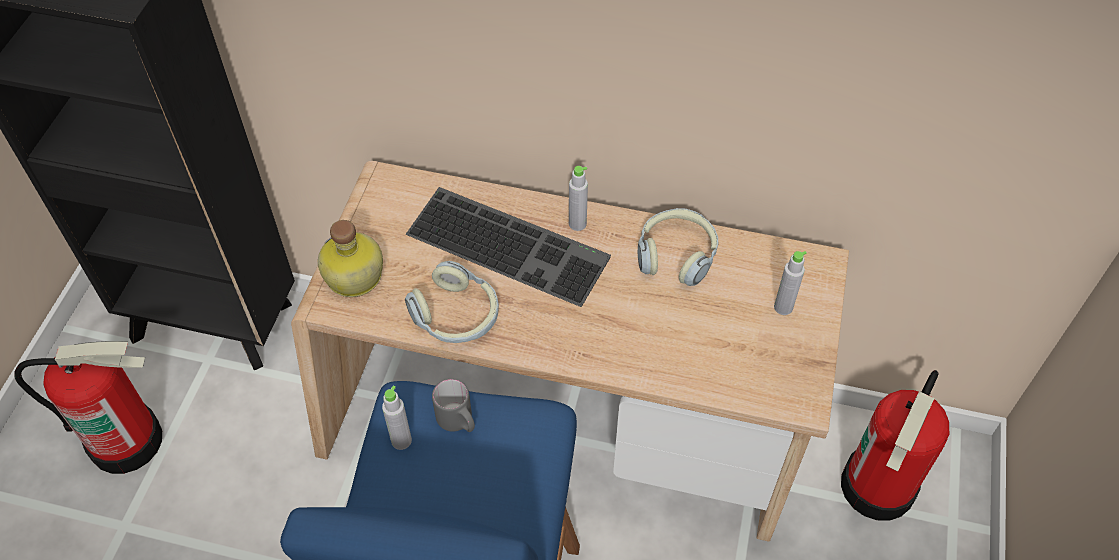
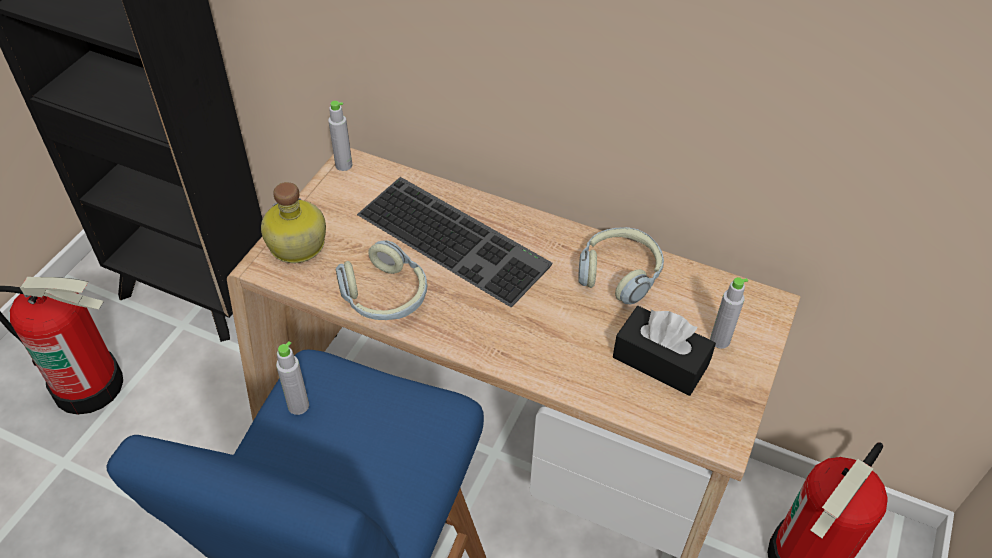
camera: 10 degrees right, 5 degrees down
(458, 422) = (360, 397): grey mug -> none
(577, 224) = (526, 230): grey bottle -> grey bottle (343, 165)
(732, 337) = (660, 361): none -> black tissue box

